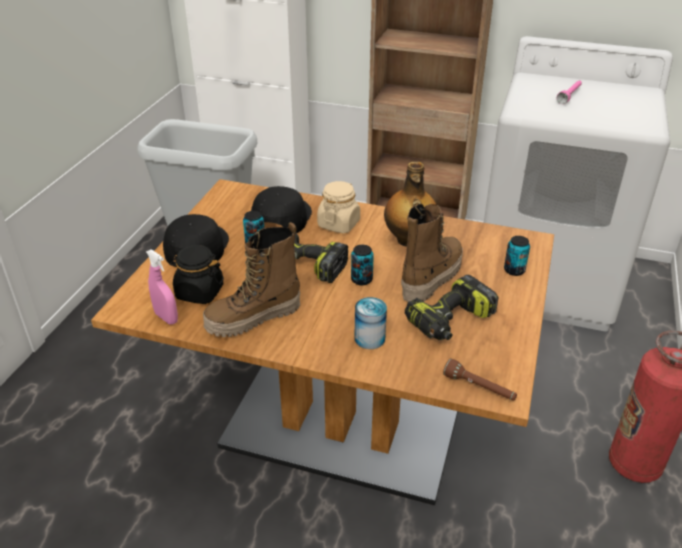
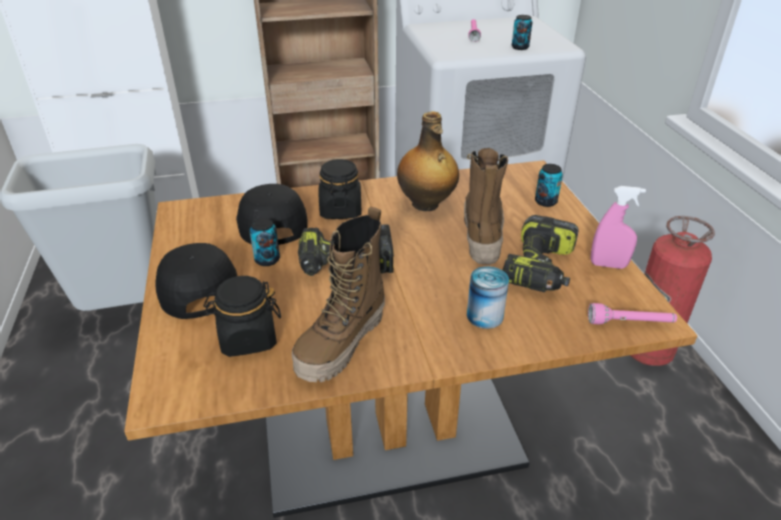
camera: 30 degrees left, 0 degrees up
(166, 318) = (232, 386): pink spray bottle -> pink spray bottle (608, 265)
(338, 224) = (340, 210): beige jar -> black jar
(361, 279) = (418, 258): can -> can (520, 47)
(479, 388) = (630, 323): brown flashlight -> pink flashlight

